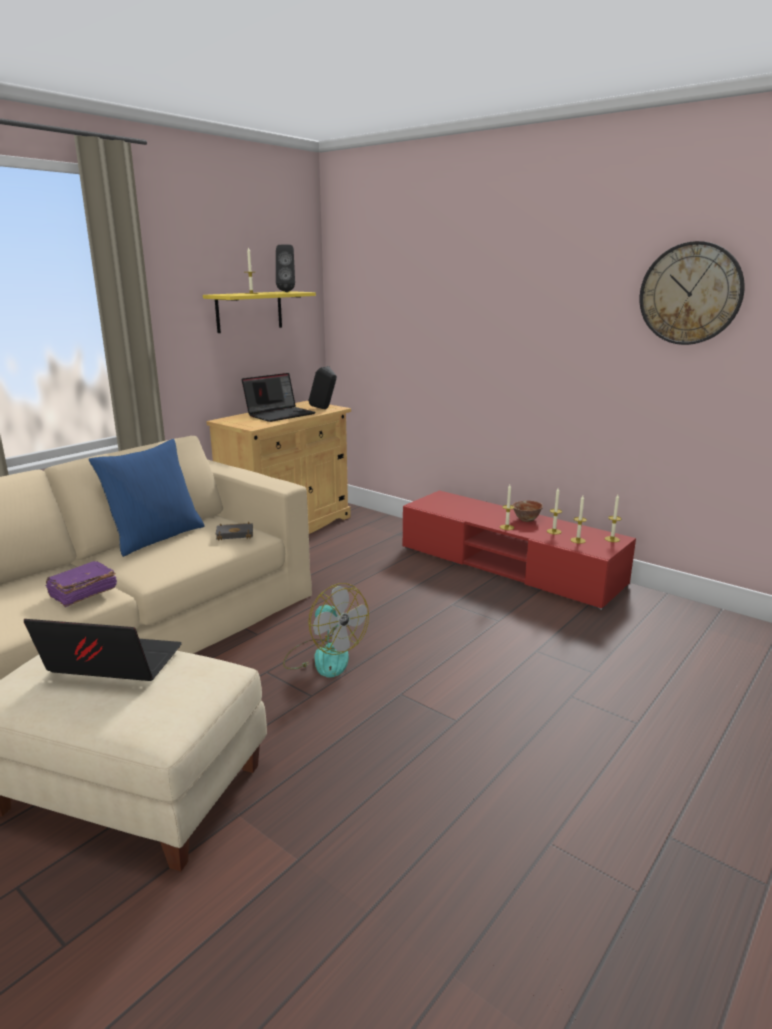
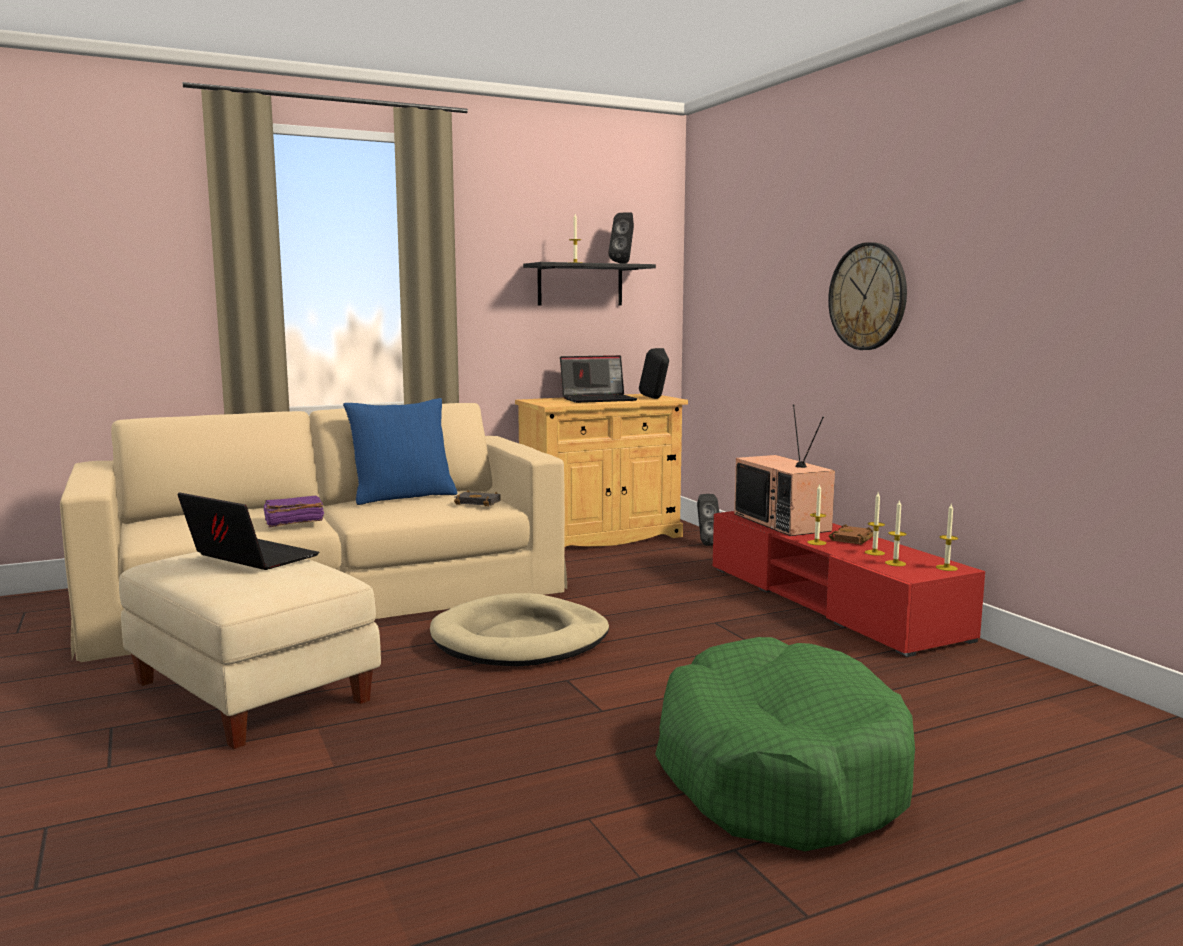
camera: 25 degrees right, 10 degrees down
(249, 311) = (580, 285): yellow shelf -> black shelf
(324, 657) = (520, 639): fan -> beige dog bed
(374, 522) = (706, 544): none -> black speaker
(462, 508) = (784, 522): none -> television
(526, 519) = (853, 539): bowl -> brown book
(627, 747) = (779, 772): none -> green dog bed
(690, 294) = (1039, 232): wall clock -> wall clock (868, 296)

